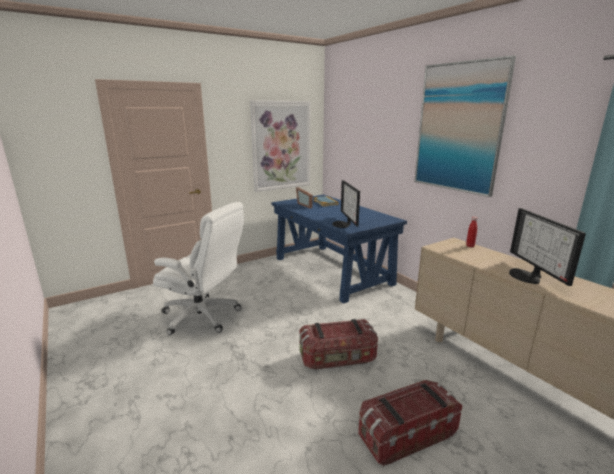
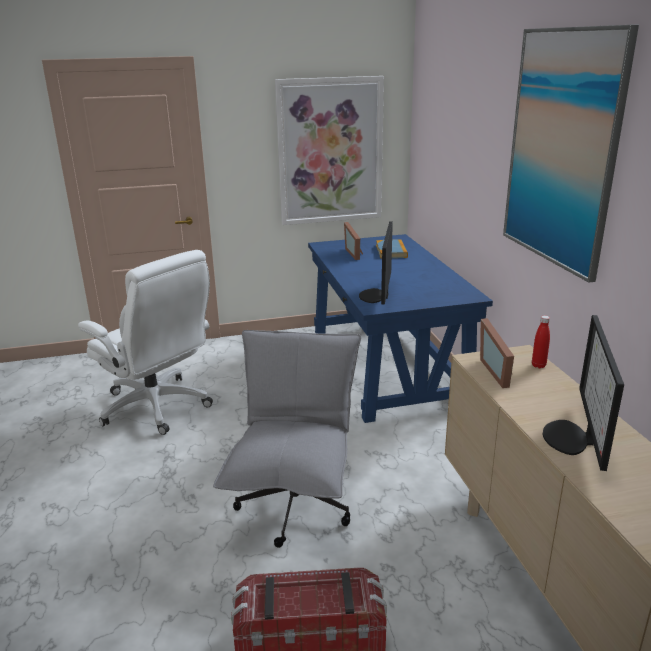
camera: 20 degrees right, 5 degrees up
(337, 358) = (294, 506): storage box -> grey office chair
(454, 251) = (499, 371): none -> picture frame

